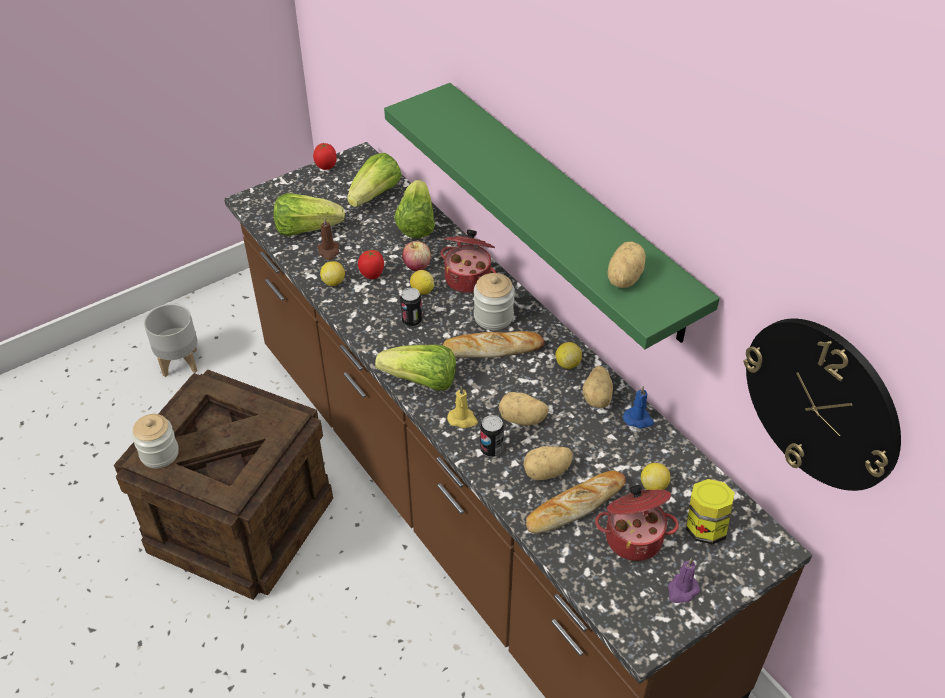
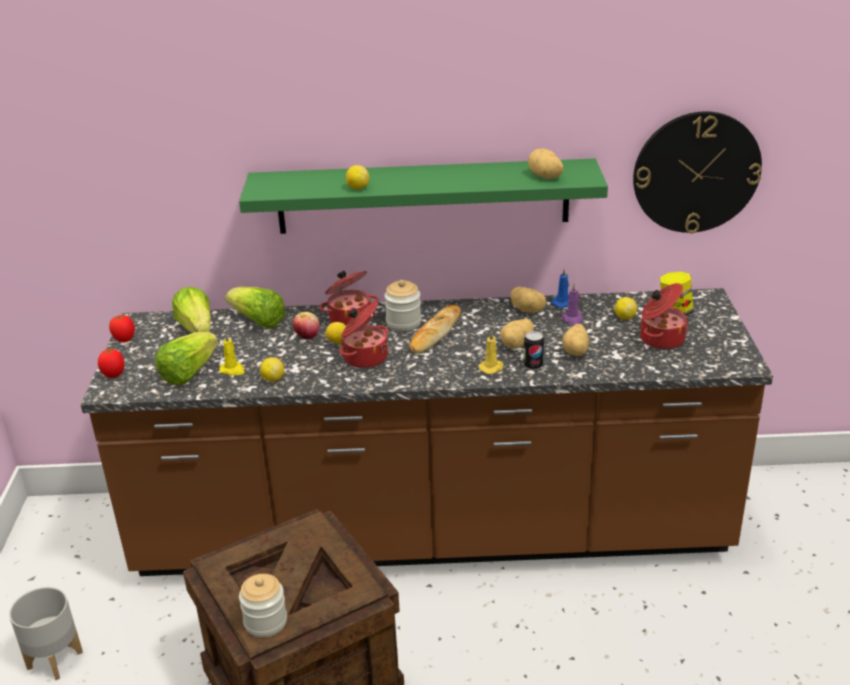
camera: 55 degrees left, 15 degrees down
(328, 251) = (233, 370): brown candle -> yellow candle
(372, 275) = (290, 359): tomato -> tomato (114, 375)
(412, 320) = (364, 357): can -> cooking pot
(421, 381) = (434, 373): lettuce -> none
(567, 363) = (484, 310): lemon -> lemon (358, 188)
(575, 505) = (615, 351): bread -> none
(682, 590) = (717, 337): purple candle -> purple candle (572, 320)

